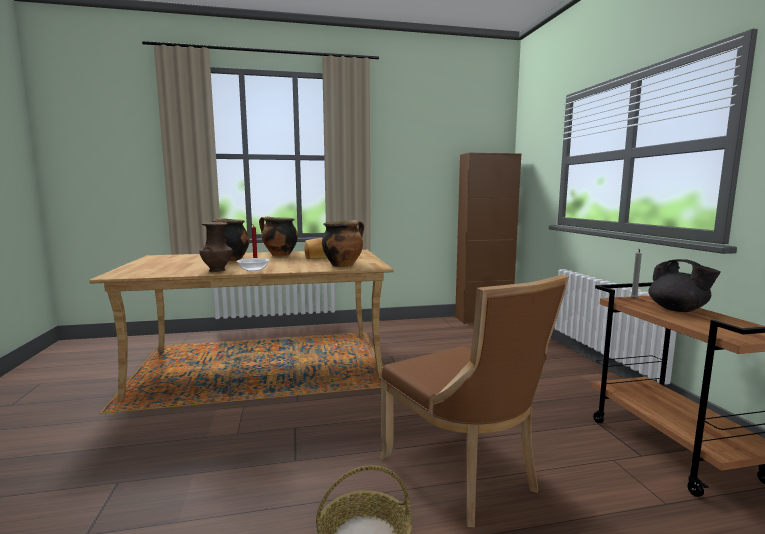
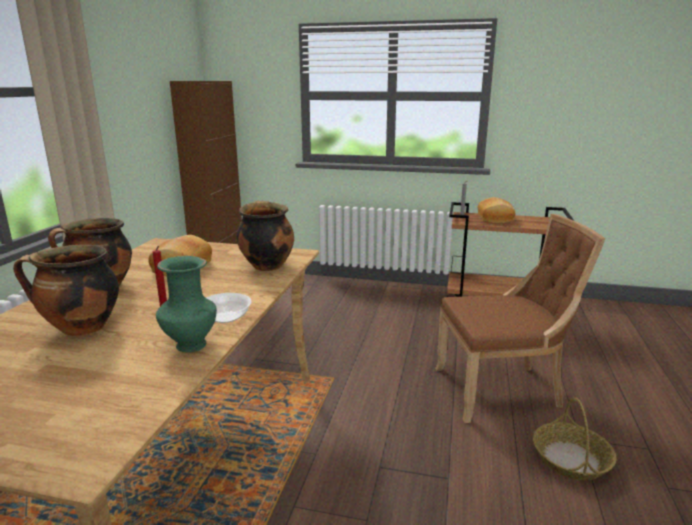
camera: 65 degrees left, 10 degrees up
(217, 270) = (190, 345): brown vase -> green vase
(678, 310) = (496, 219): black teapot -> bread

